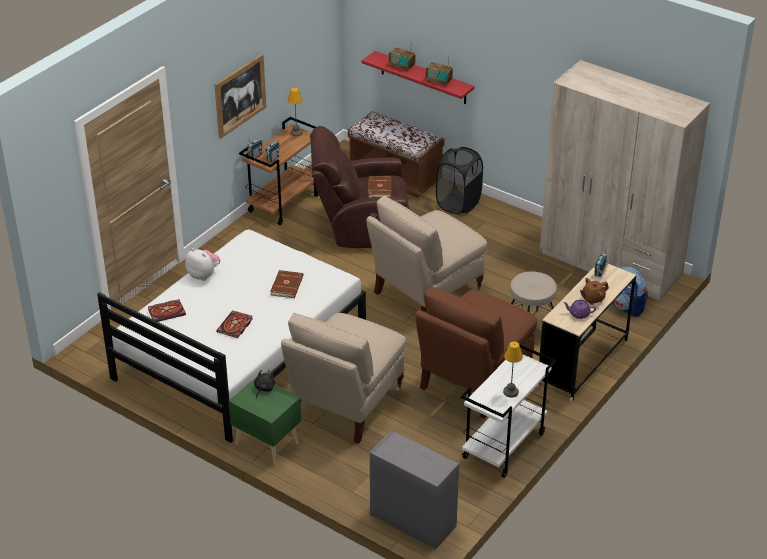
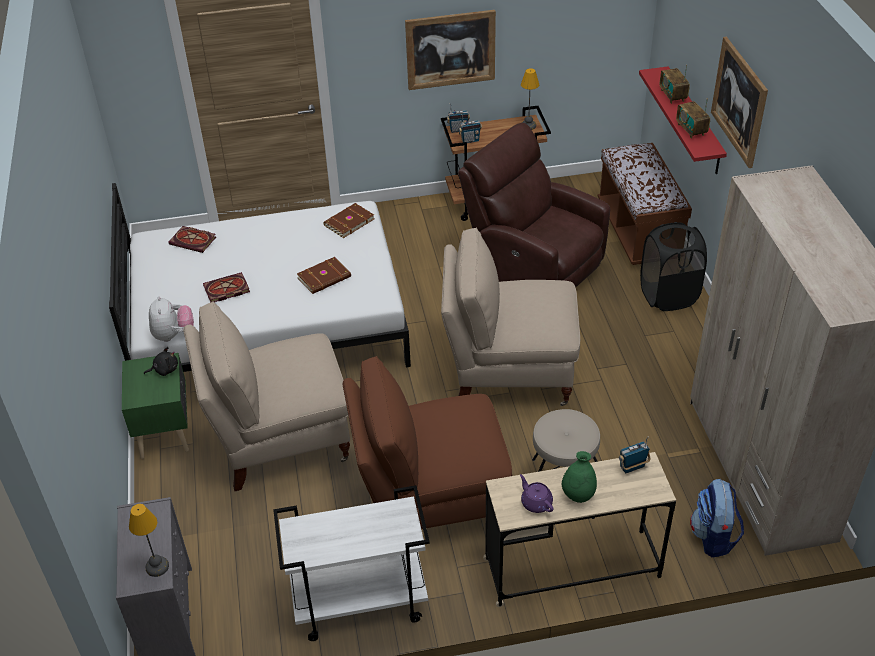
camera: 45 degrees right, 5 degrees up
(204, 275) = (272, 224): plush toy -> plush toy (173, 335)
(379, 189) = (556, 228): brown book -> brown book (348, 222)
(480, 47) = (739, 101): none -> picture
(511, 391) = (340, 544): table lamp -> table lamp (158, 567)
(592, 299) = (578, 495): brown teapot -> green vase

